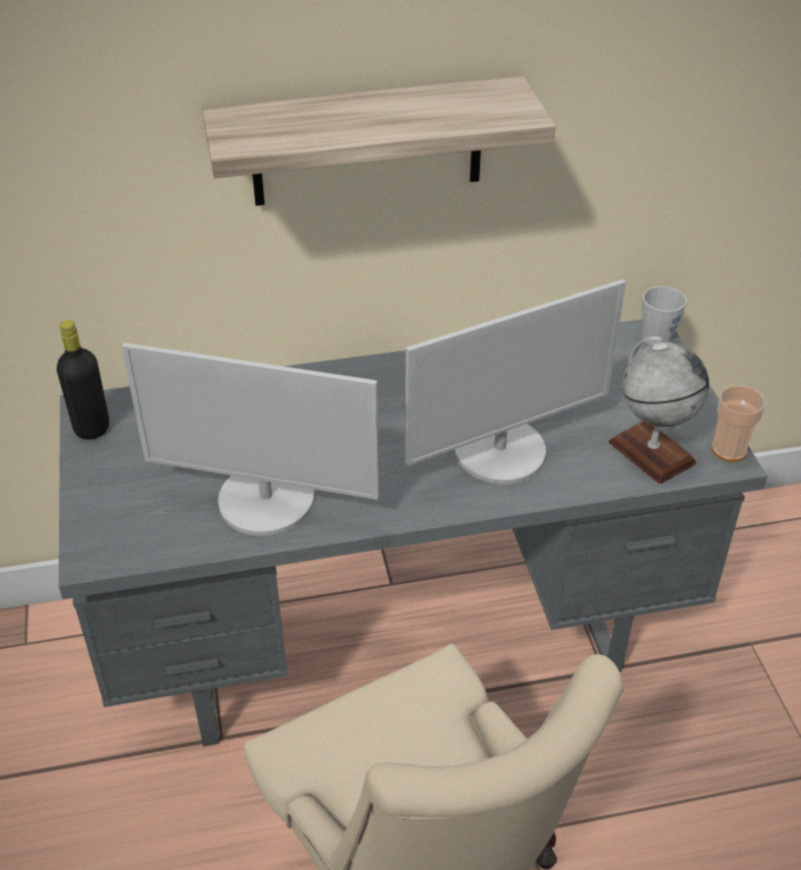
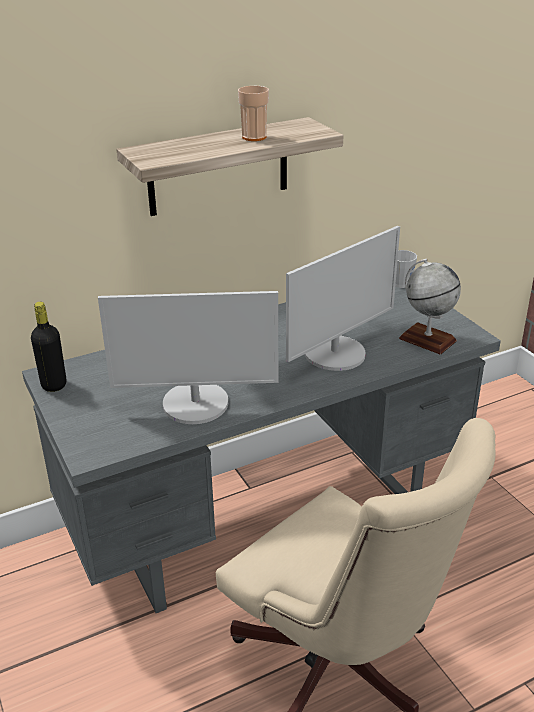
camera: 15 degrees left, 10 degrees down
(729, 450) = (472, 331): cup -> cup (254, 137)

